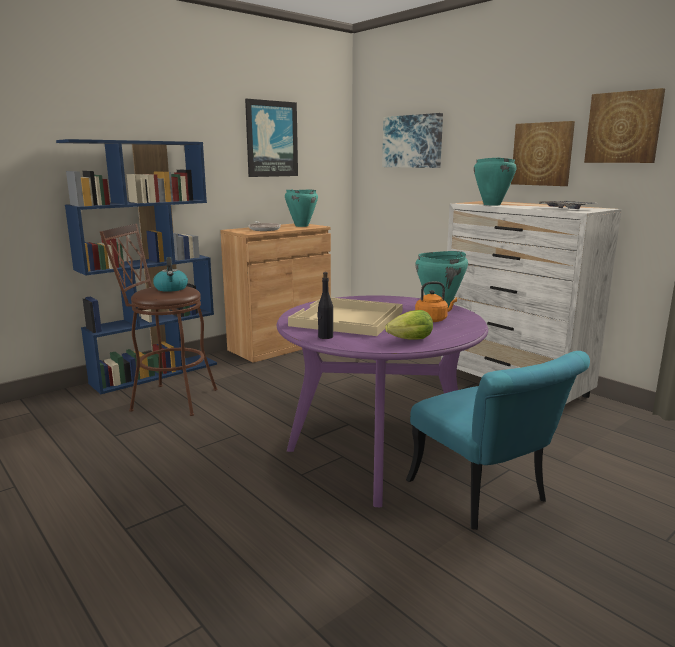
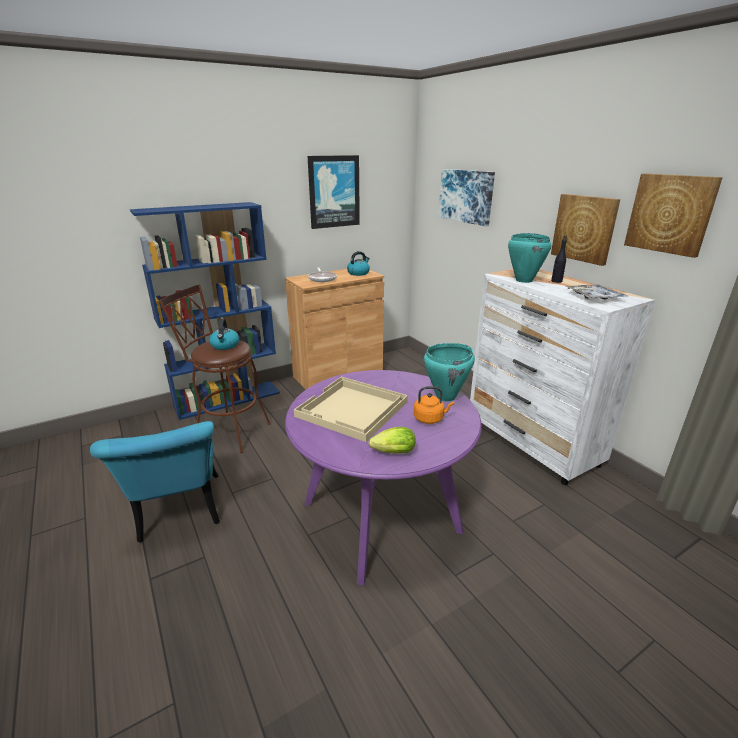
camera: 10 degrees right, 10 degrees up
(301, 226) = (358, 273): turquoise cooking pot -> kettle
(325, 337) = (318, 438): black bottle -> black bottle (556, 281)
(486, 497) = (460, 587): turquoise chair -> turquoise chair (180, 514)

